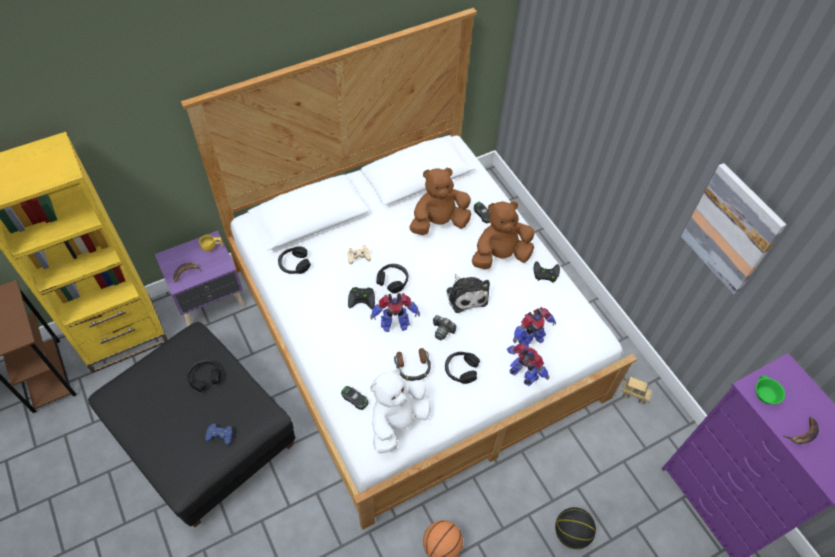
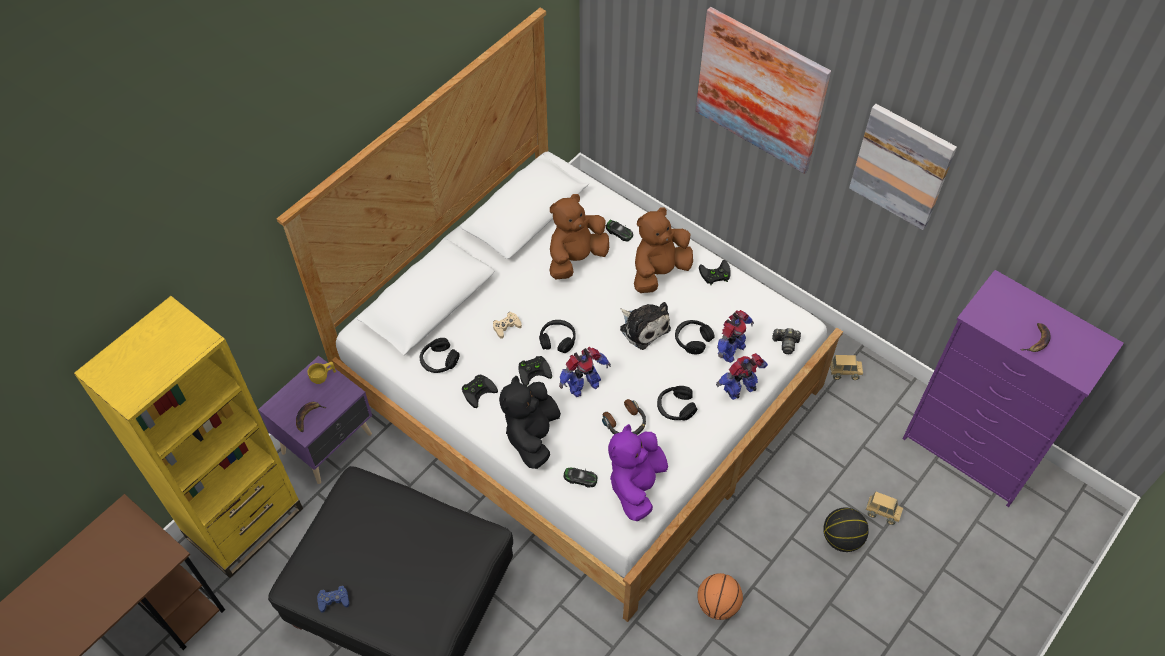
camera: 20 degrees left, 0 degrees up
(204, 377) = (393, 522): black headphones -> black headphones (692, 340)
(220, 435) = (445, 576): blue game controller -> blue game controller (334, 600)
(312, 298) = (478, 390): none -> black game controller
(335, 349) = (532, 435): none -> black plush toy
(397, 422) = (636, 485): white plush toy -> purple plush toy
(442, 330) = (637, 374): camera -> camera (785, 343)
(523, 375) = (741, 389): toy robot -> toy robot turned 45 degrees counterclockwise
(616, 525) = (882, 513): none -> toy truck
(631, 127) = (760, 90): none -> picture
(763, 395) = (989, 318): green cup -> none

